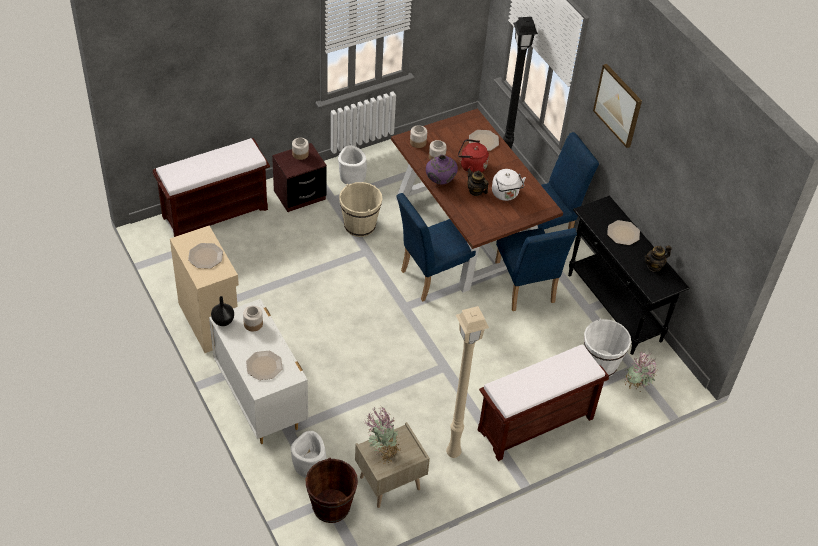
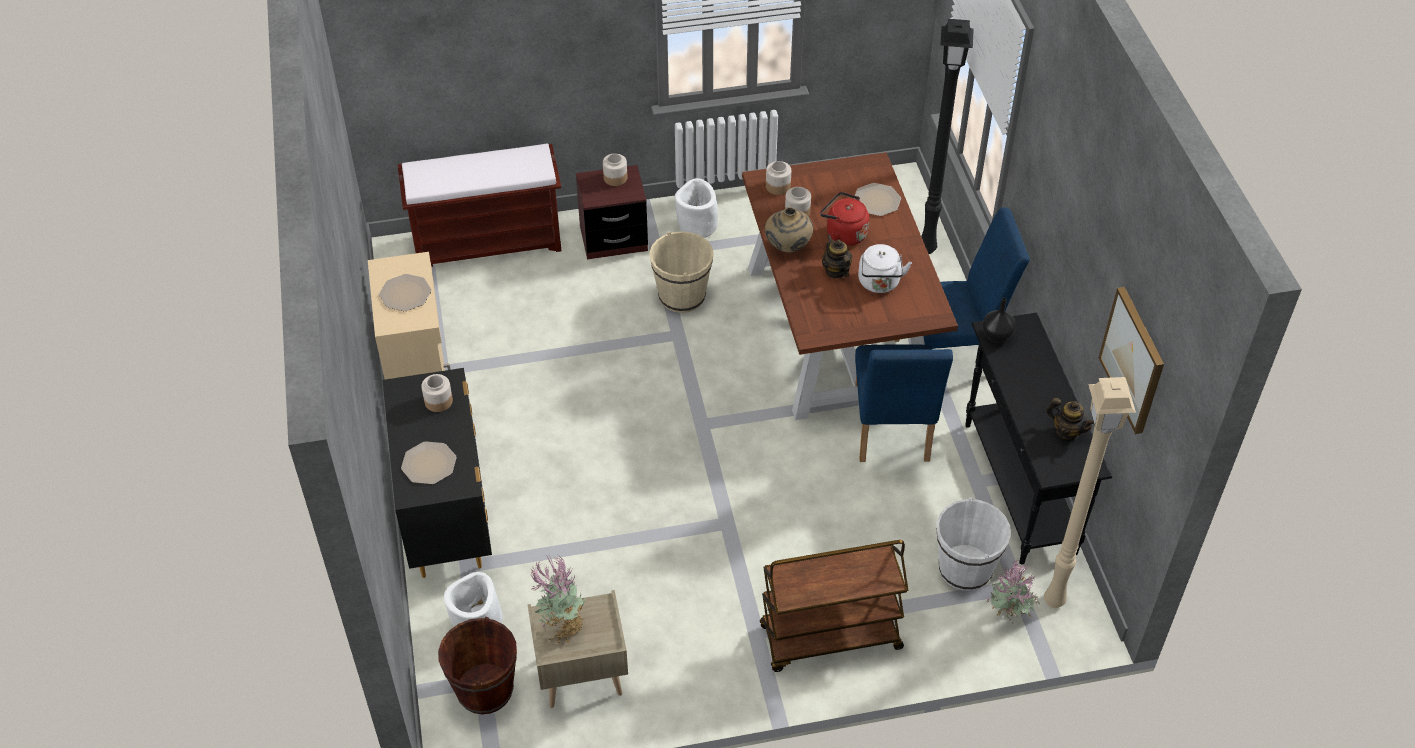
camera: 20 degrees right, 0 degrees up
(223, 321) = (400, 389): black vase -> black vase (997, 336)
(260, 400) = (447, 515): white dresser -> black dresser
(430, 278) = (755, 390): blue chair -> none
(440, 181) = (787, 248): purple vase -> beige vase
(454, 453) = (693, 653): beige floor lamp -> beige floor lamp (1055, 602)
(534, 425) = (829, 638): brown bench -> brown cart
(618, 105) = (1055, 171): picture -> picture (1133, 360)
(623, 233) = (1036, 373): plate -> none
(654, 266) = (1067, 432): teapot -> teapot turned 135 degrees counterclockwise

